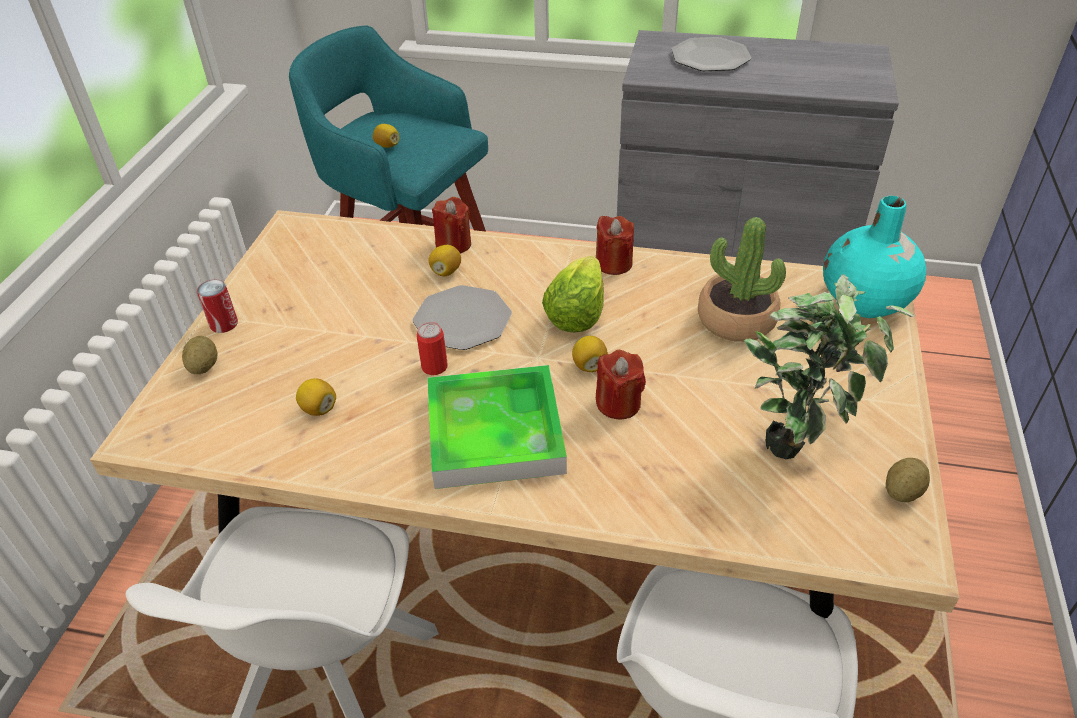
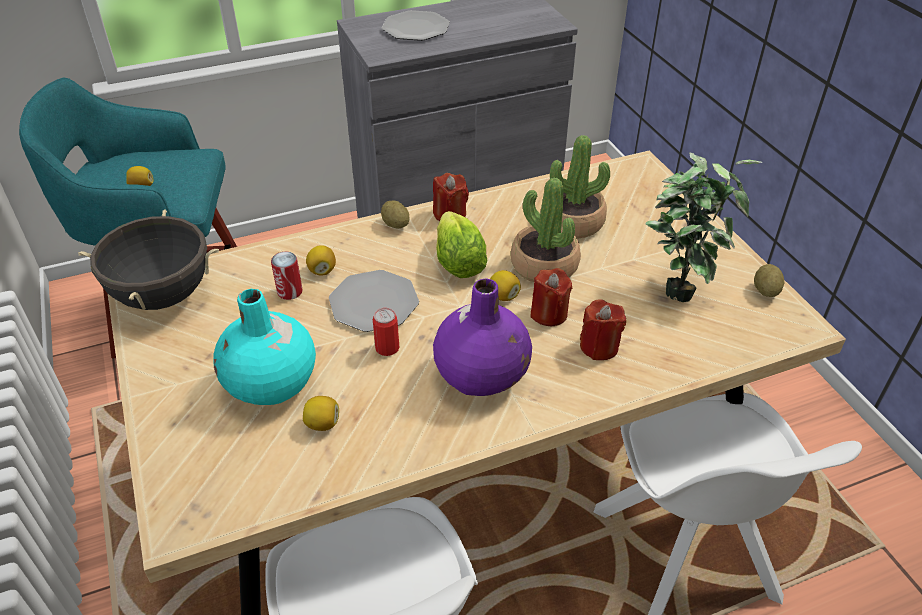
camera: 35 degrees left, 0 degrees up
(204, 367) = (176, 439): potato -> potato (396, 224)
(224, 324) = (158, 396): can -> can (290, 291)
(303, 242) = (163, 295): none -> black cooking pot
(453, 244) = (306, 246): red candle -> red candle (599, 347)
(495, 432) = (482, 374): tray -> purple vase
(661, 352) = (544, 265): none -> potted plant
(865, 300) = (639, 177): turquoise vase -> turquoise vase (271, 384)

